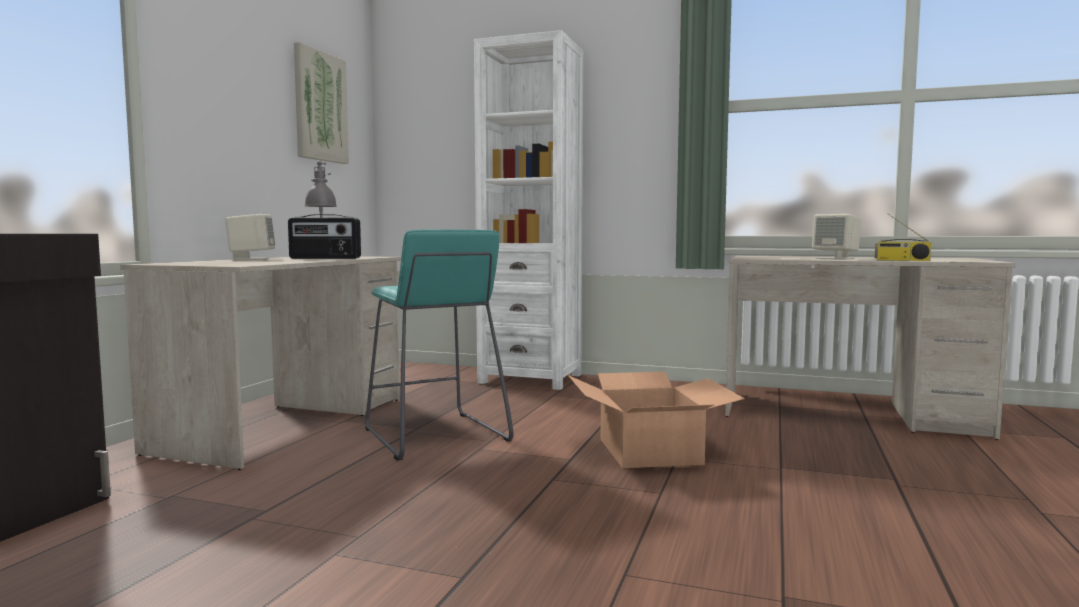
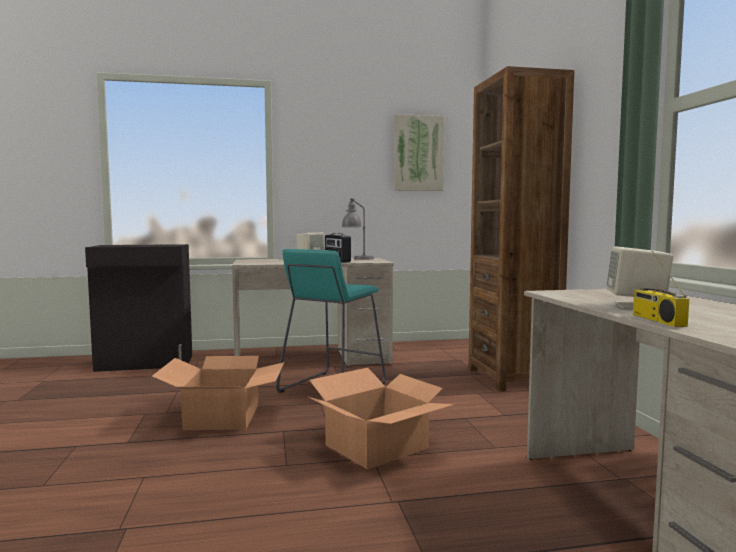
camera: 60 degrees right, 0 degrees up
(448, 502) = (223, 417): none -> cardboard box
(530, 378) = (513, 377): white bookcase -> brown bookcase

